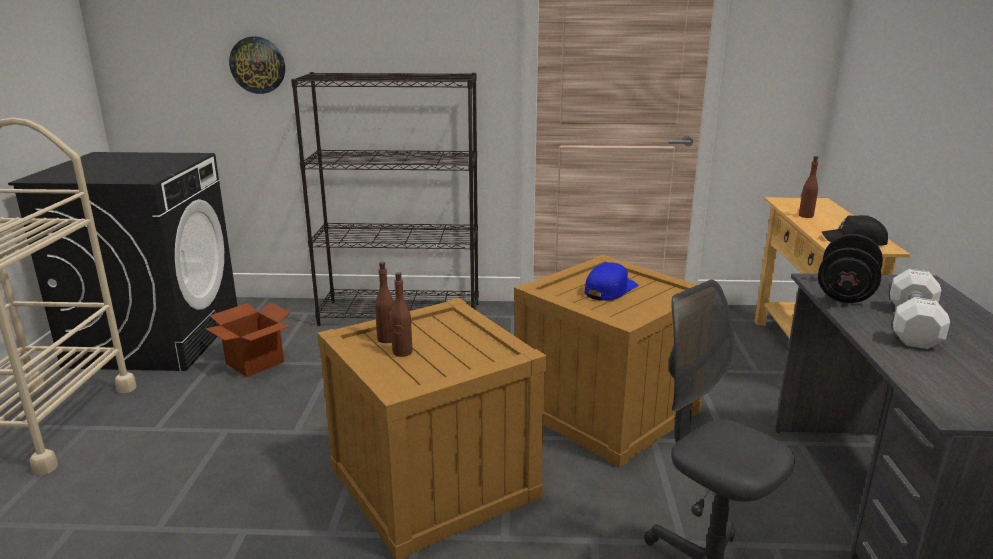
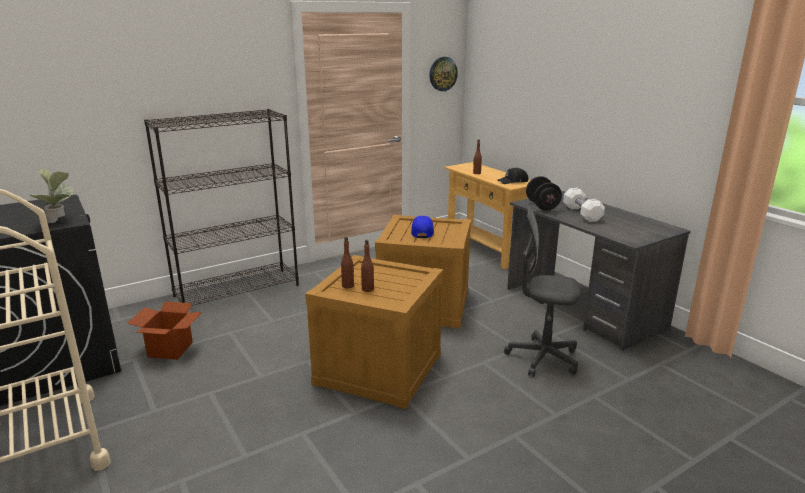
camera: 35 degrees left, 0 degrees up
(140, 176) = (61, 221): none -> potted plant
(258, 65) = (94, 117): wall clock -> wall clock (443, 74)

